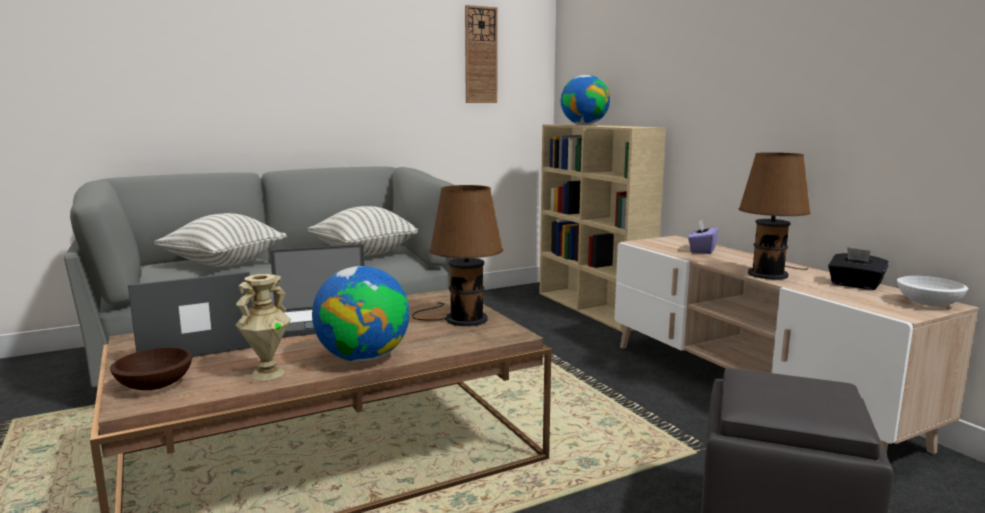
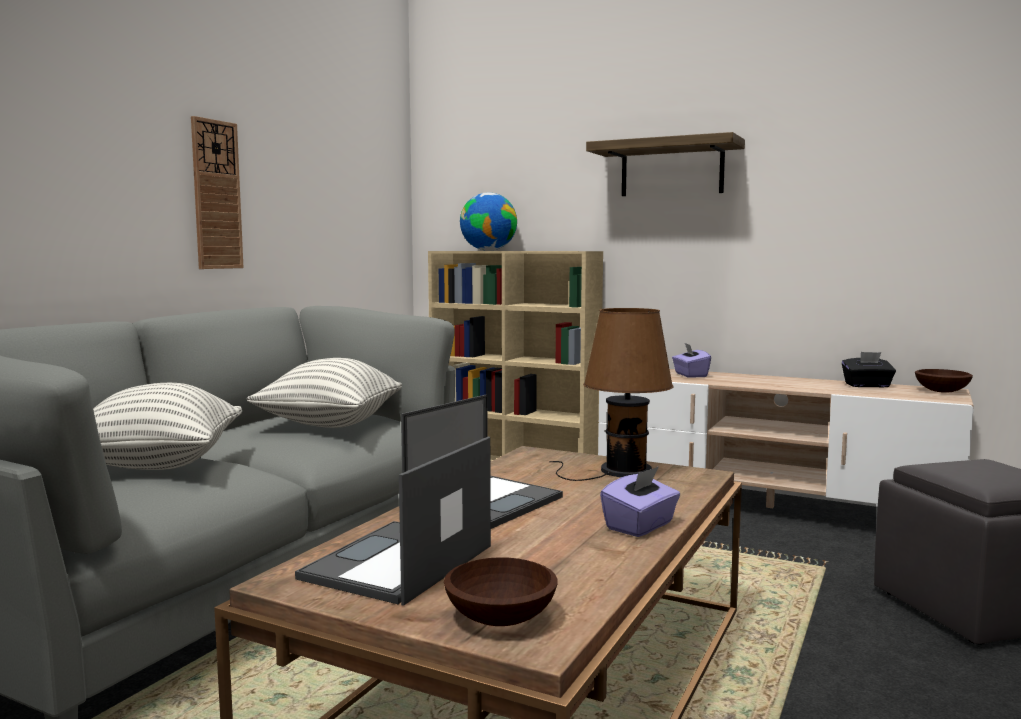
camera: 35 degrees left, 5 degrees down
(267, 373) = (590, 566): beige vase -> none
(363, 358) = (640, 526): globe -> purple tissue box
(480, 55) = (348, 163): wall clock -> wall clock (216, 195)
(721, 48) = (672, 169): none -> shelf
(768, 274) = (793, 386): brown table lamp -> none
(928, 304) = (942, 391): white bowl -> brown bowl

